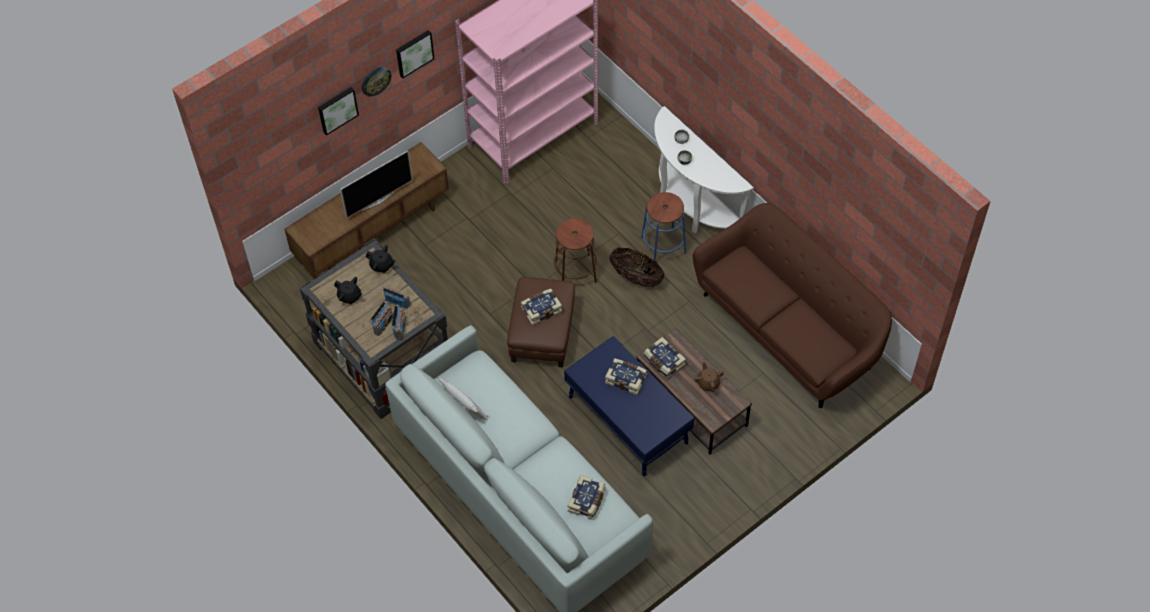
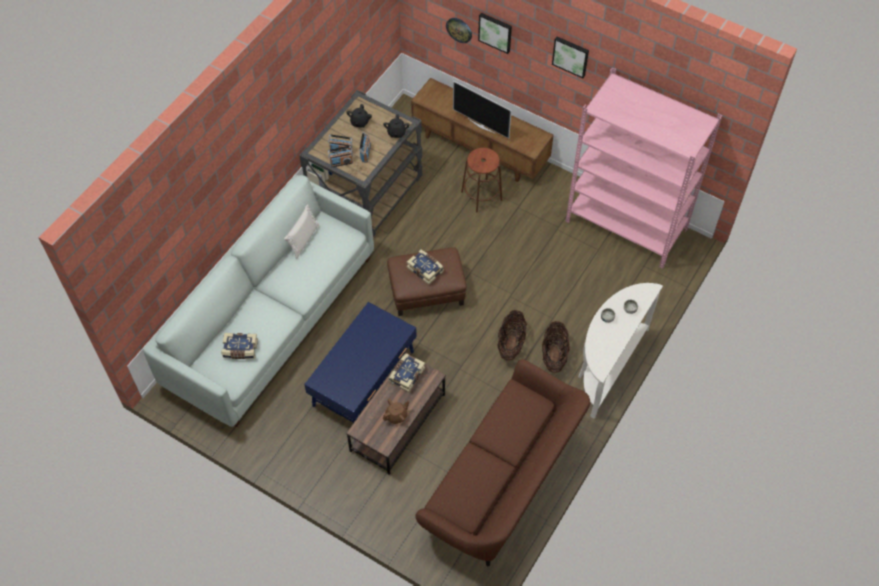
camera: 70 degrees right, 0 degrees up
(375, 81) = (532, 43): wall clock -> wall clock (459, 29)
(575, 271) = (498, 297): brown stool -> brown stool (481, 196)
(626, 379) = (375, 349): book -> none
(663, 245) = (554, 355): blue stool -> basket

